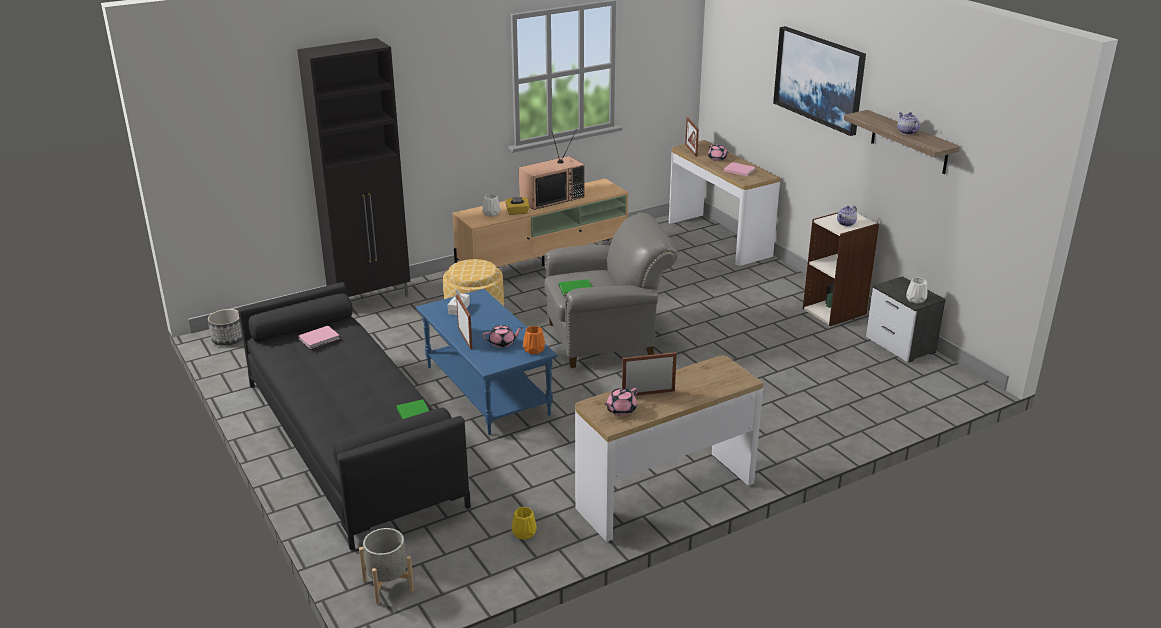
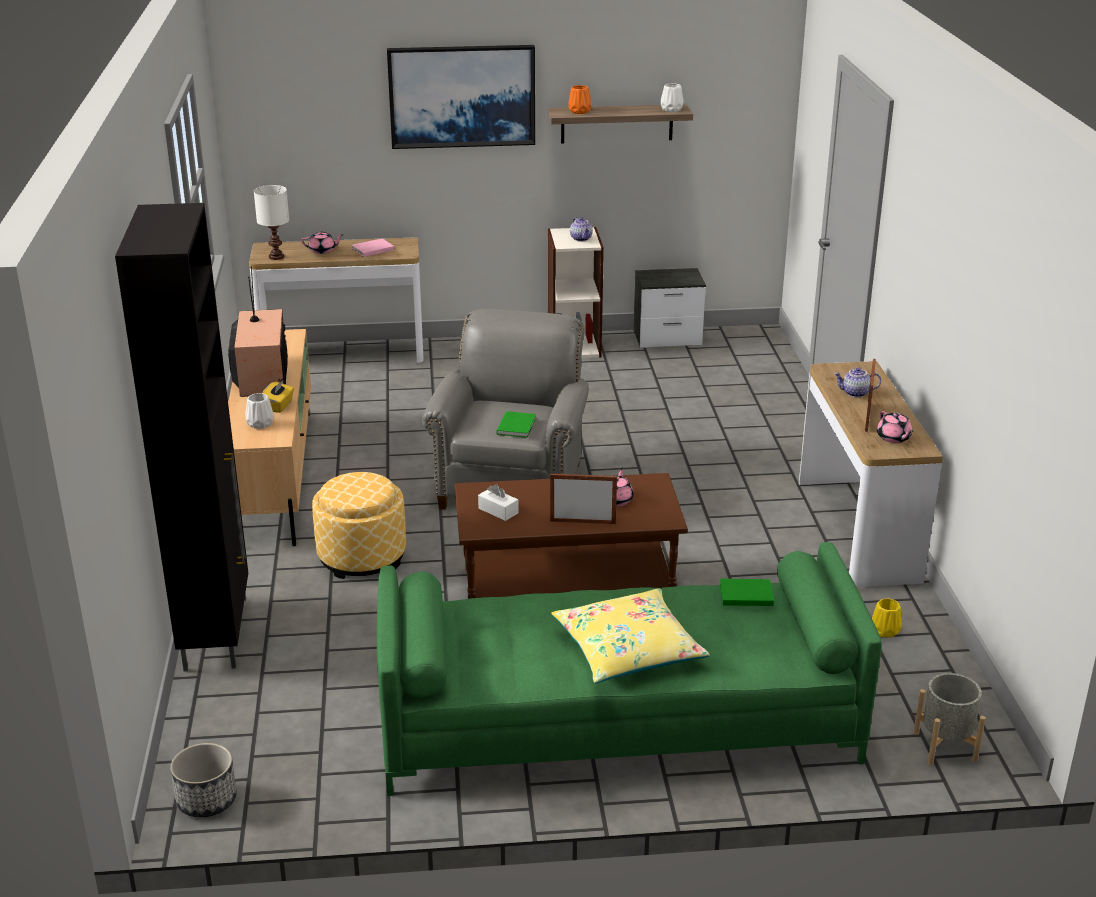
camera: 65 degrees left, 0 degrees up
(320, 338) = (481, 635): pink book -> none
(329, 387) = (628, 649): none -> yellow pillow
(351, 442) = (617, 721): black sofa -> green sofa
(485, 390) = (566, 590): blue coffee table -> brown coffee table
(533, 350) = (649, 484): orange vase -> orange vase (579, 111)
(691, 150) = (277, 257): picture frame -> white table lamp
(906, 132) = (630, 110): teapot -> teapot (855, 393)
(915, 300) = (688, 279): white vase -> white vase (672, 109)

